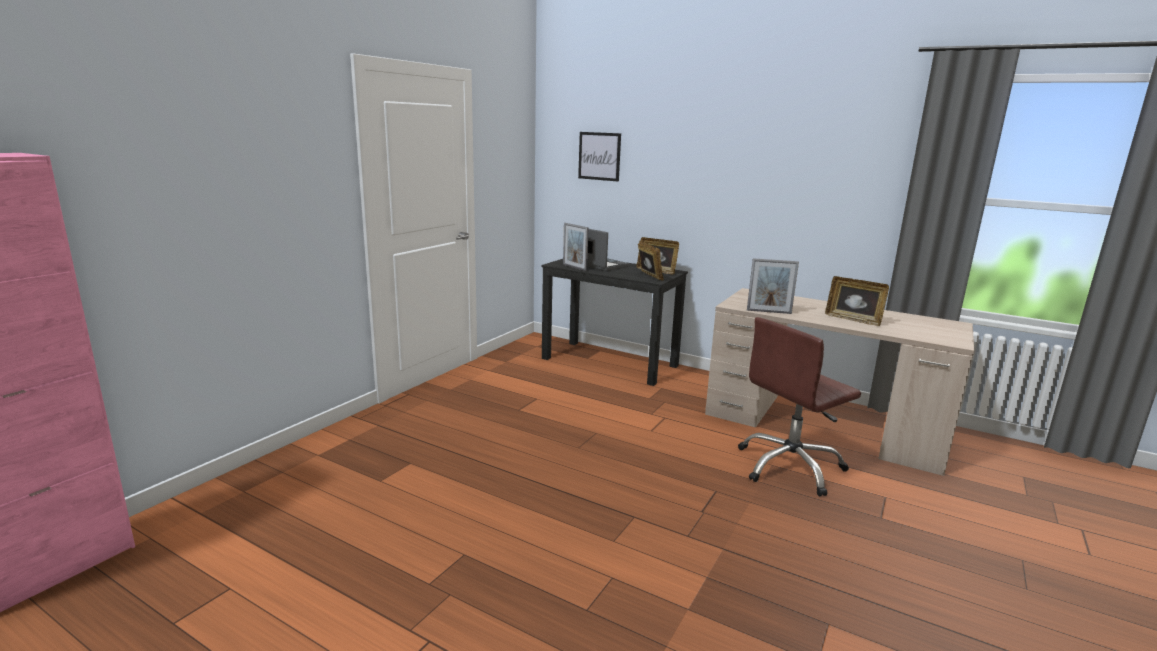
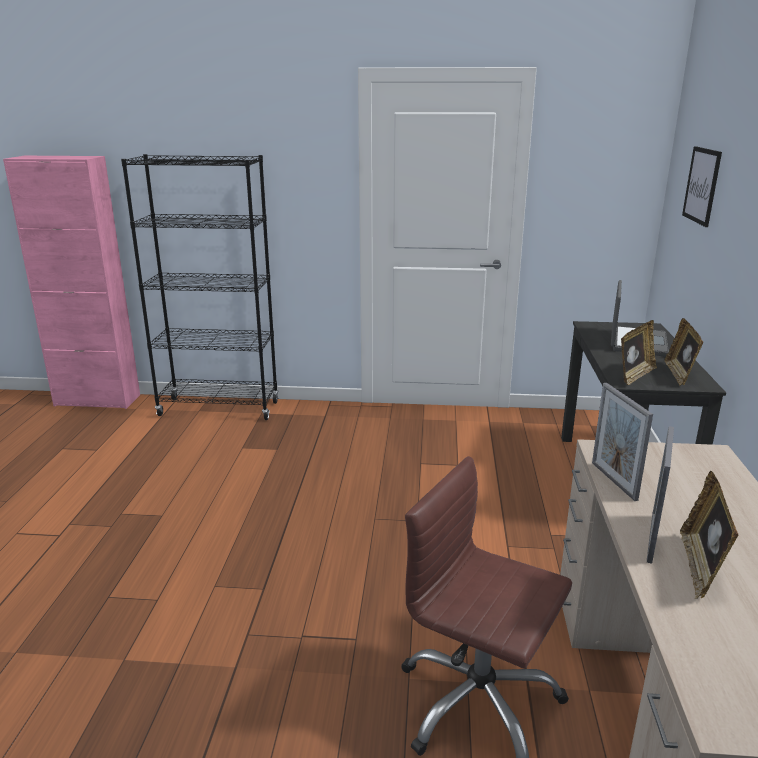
camera: 65 degrees right, 5 degrees up
(264, 477) = (219, 409): none -> black bookcase
(574, 267) = (594, 335): picture frame -> picture frame (652, 538)

